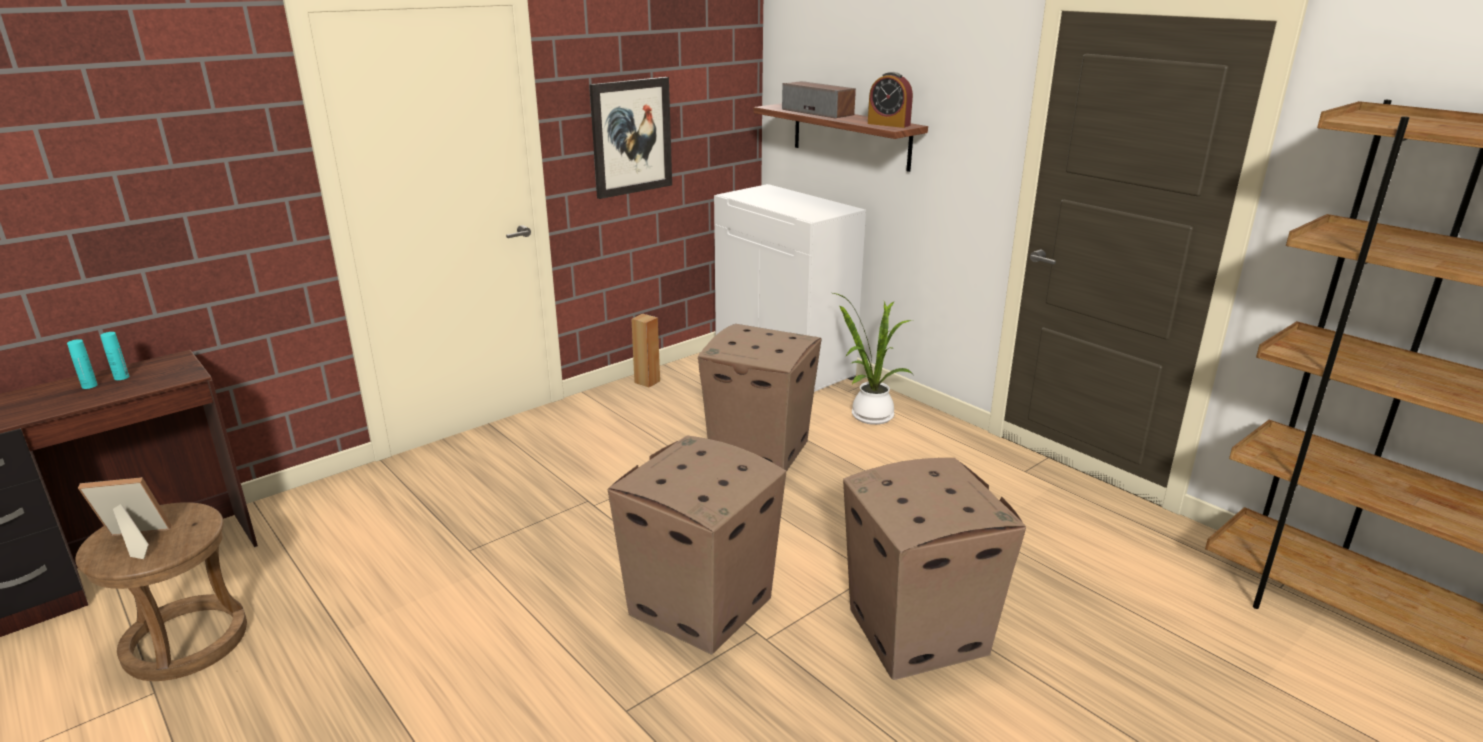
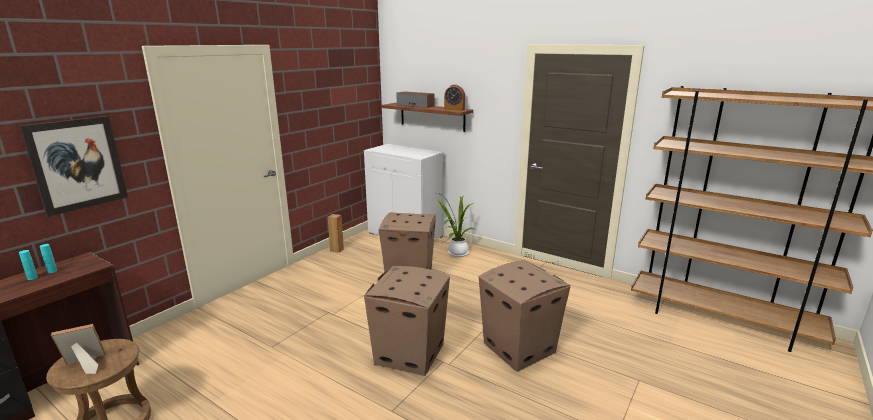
camera: 15 degrees left, 5 degrees down
(631, 137) = (322, 121): picture -> picture (77, 164)

